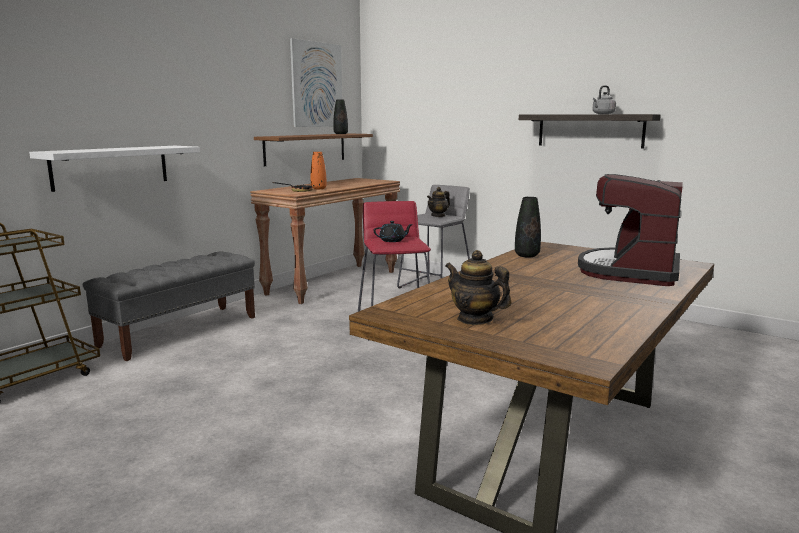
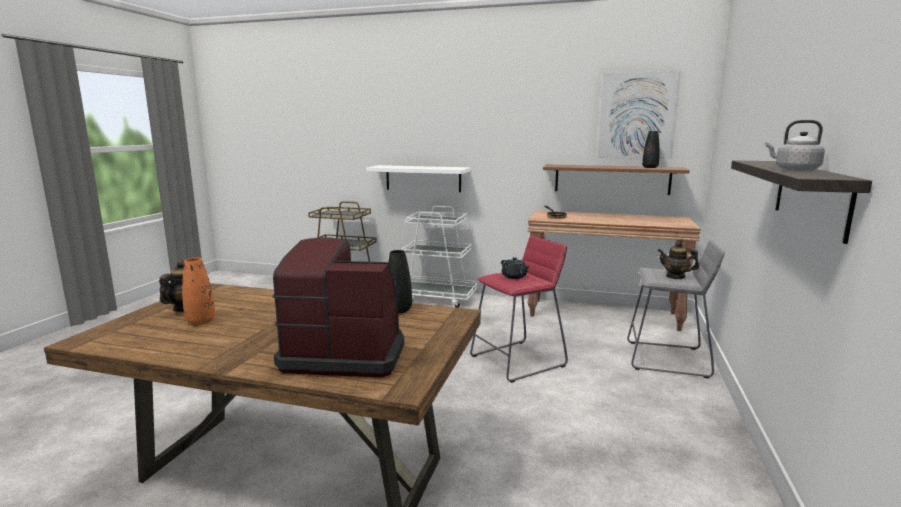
camera: 70 degrees right, 0 degrees up
(181, 331) = (437, 298): grey bench -> white cart
(318, 188) = (580, 218): orange vase -> orange vase (200, 321)

